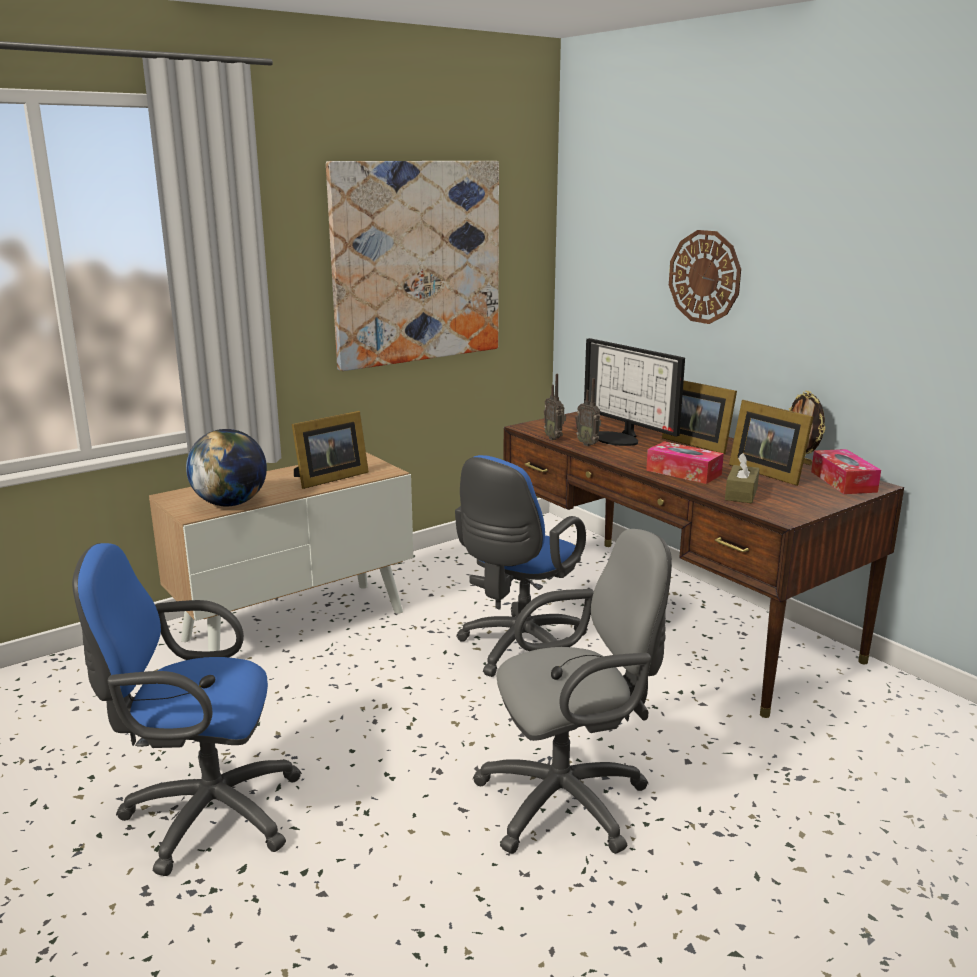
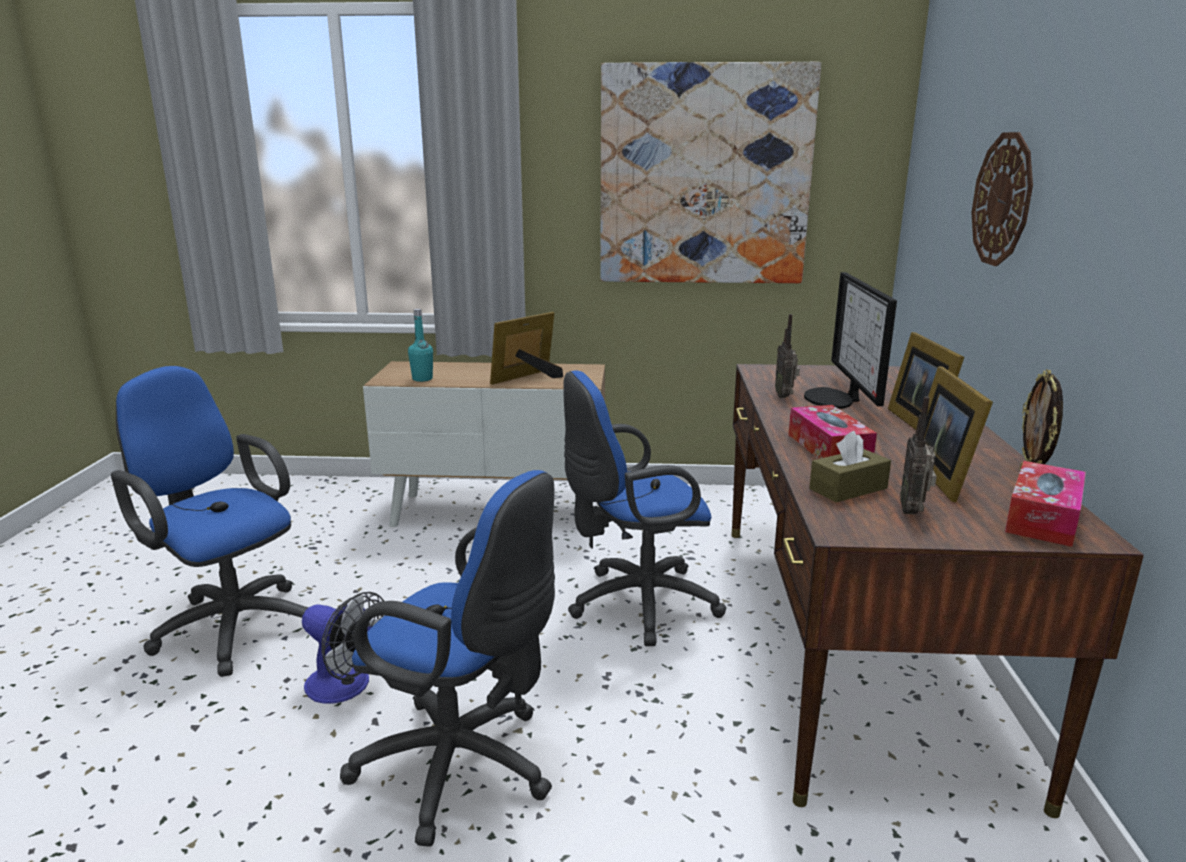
camera: 40 degrees right, 0 degrees up
(230, 503) = (422, 379): globe -> turquoise bottle
(328, 478) = (528, 378): picture frame -> picture frame turned 135 degrees clockwise
(400, 801) = (346, 687): none -> fan
(554, 438) = (762, 383): radio -> radio (913, 511)
(571, 801) = (464, 769): grey office chair -> blue office chair

